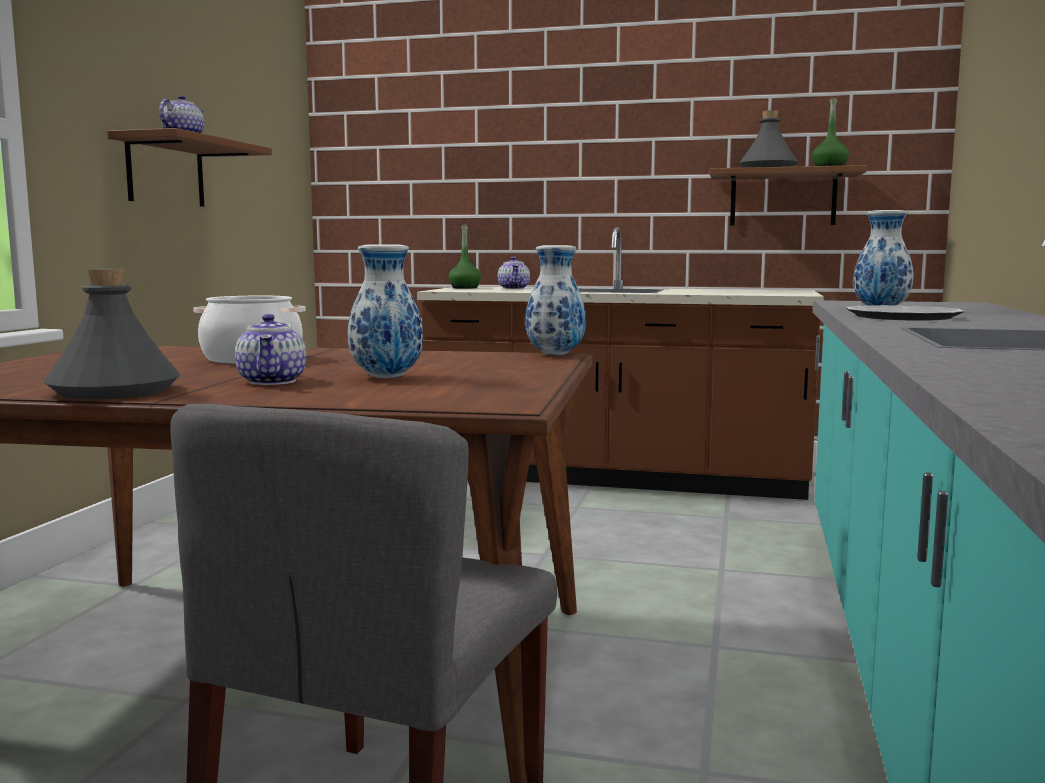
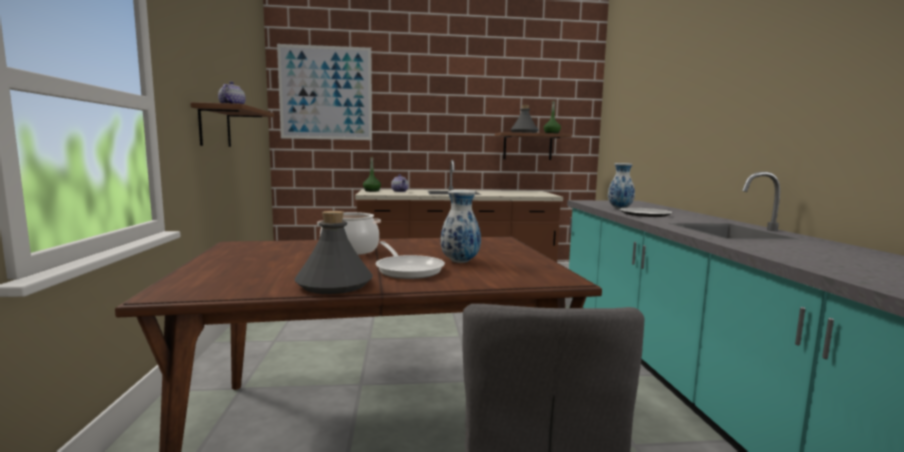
camera: 20 degrees left, 0 degrees up
(273, 381) = (408, 269): teapot -> frying pan
(400, 114) = (325, 93): none -> picture
(556, 355) = (501, 238): vase -> none

